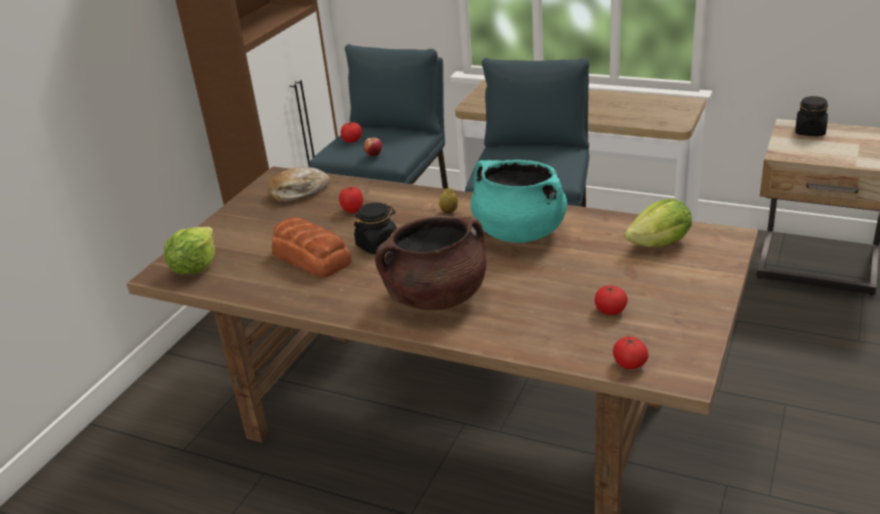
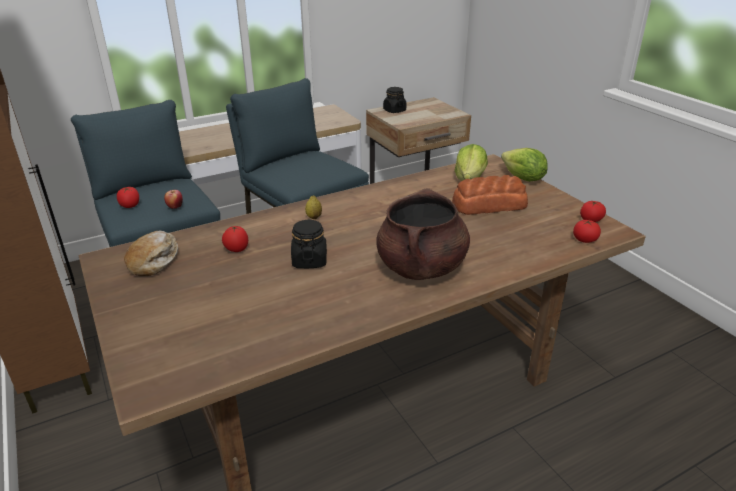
camera: 55 degrees left, 0 degrees up
(195, 267) = (176, 364): lettuce -> lettuce (523, 179)
(311, 257) = (274, 295): bread -> bread (488, 205)
(518, 232) = (386, 208): turquoise cooking pot -> none
(610, 311) = (521, 221): tomato -> tomato (591, 220)

